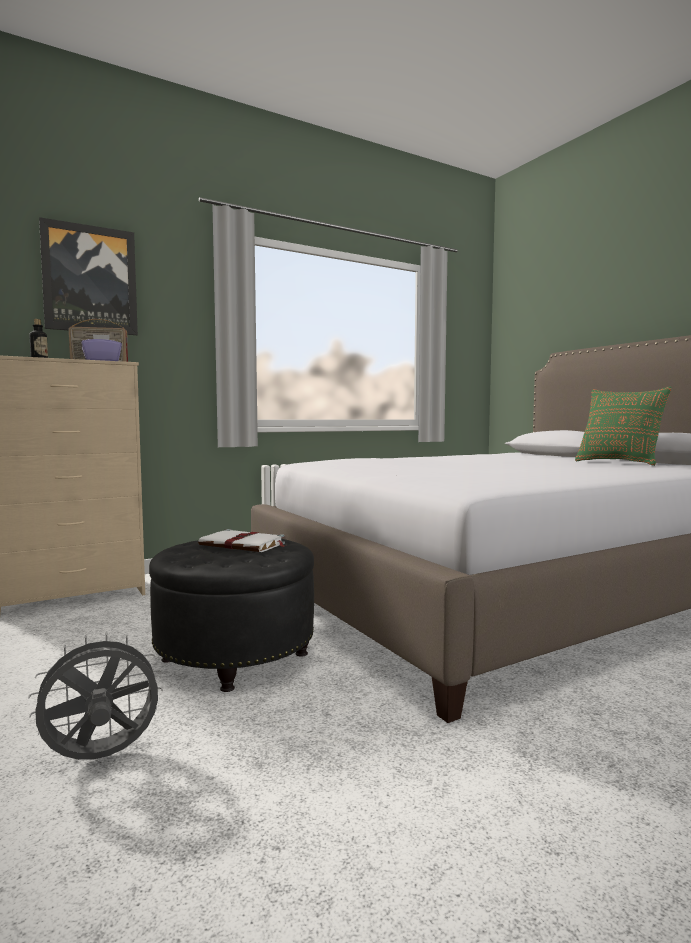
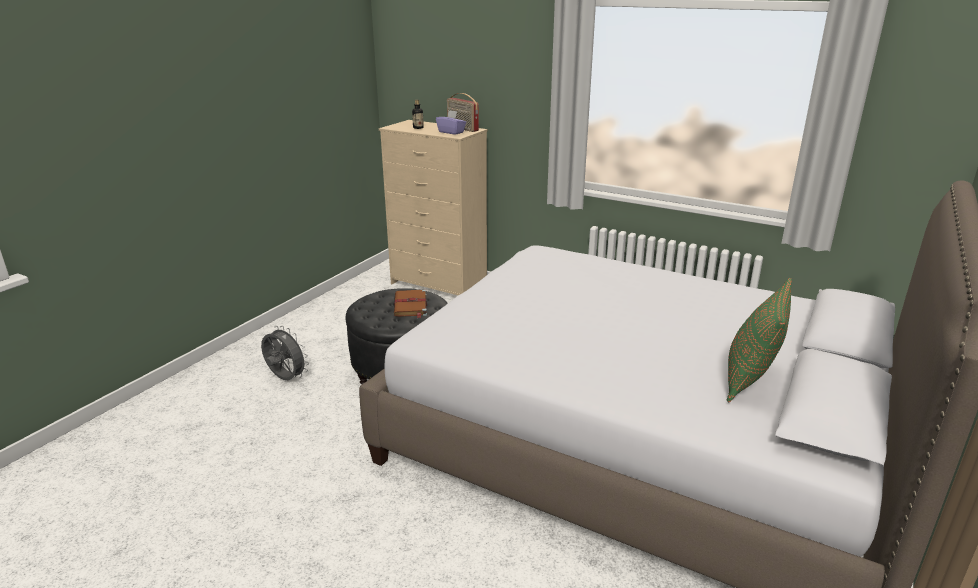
camera: 60 degrees right, 20 degrees up
(90, 279) = (471, 55): picture -> none
(243, 545) = (410, 305): white book -> brown book

